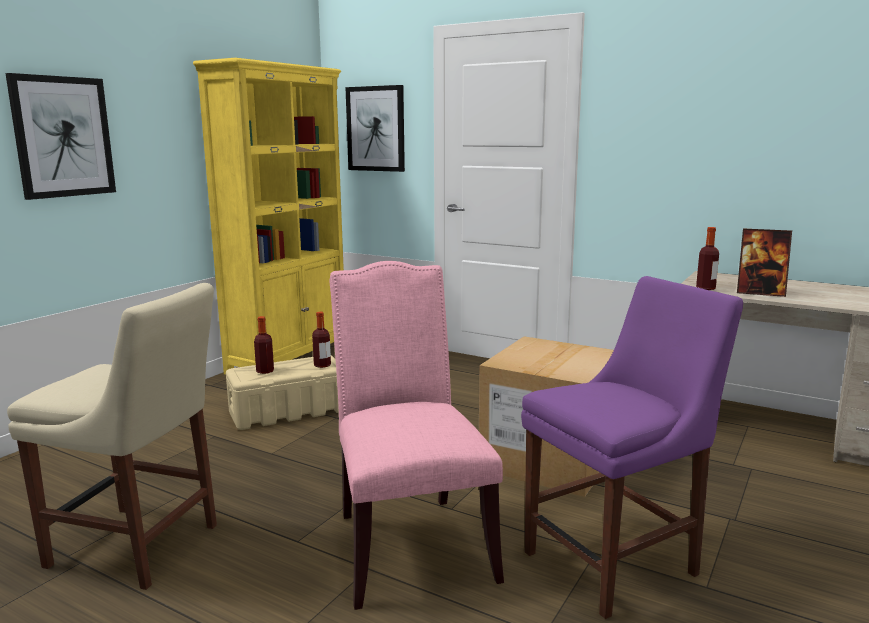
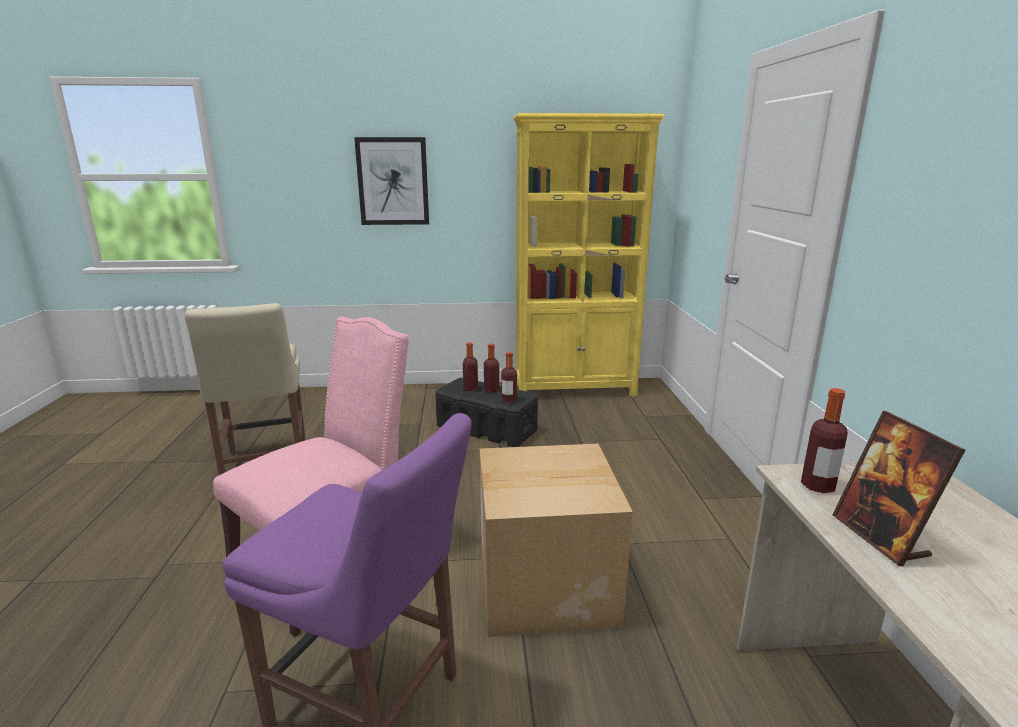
camera: 55 degrees right, 5 degrees up
(286, 365) = (491, 390): none -> bottle
(289, 411) = (487, 428): beige storage box -> black storage box
(376, 129) = (703, 178): picture -> none

